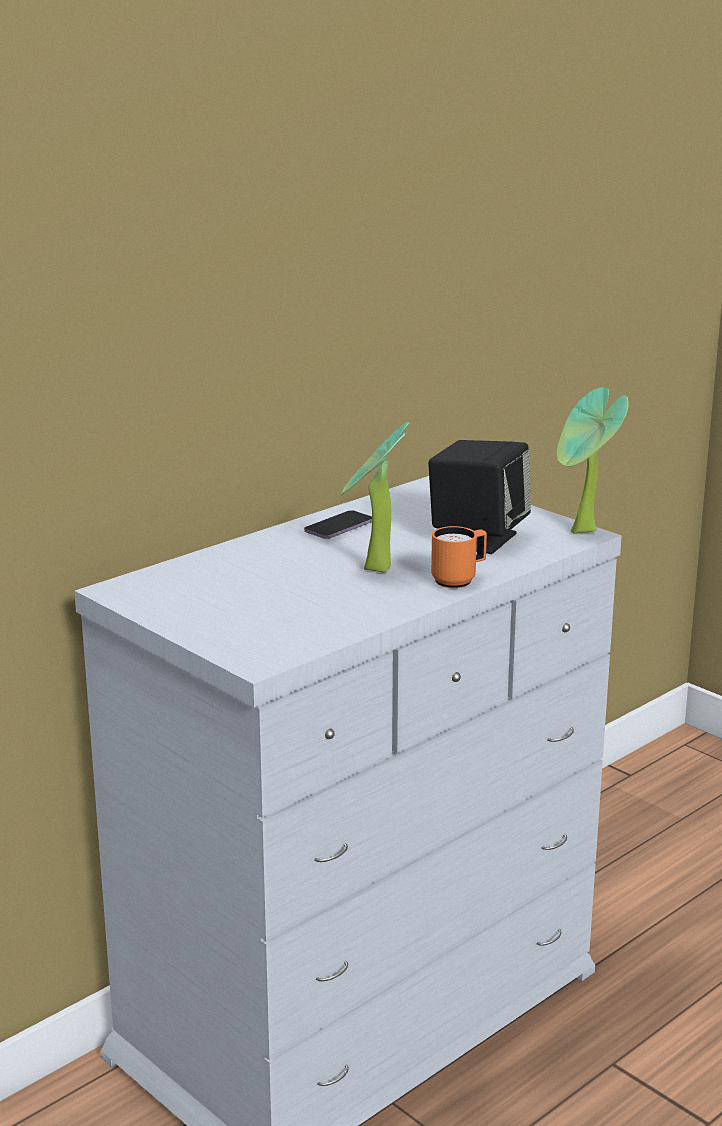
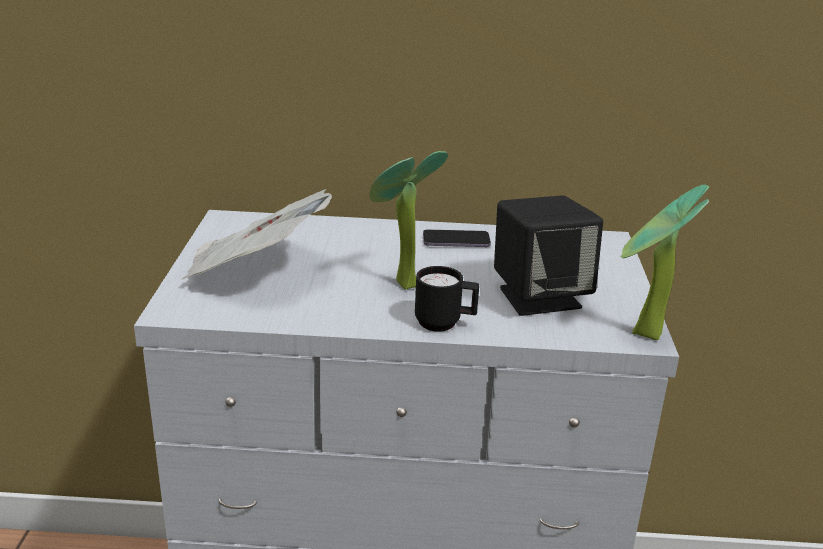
camera: 45 degrees right, 5 degrees up
(245, 611) = (255, 270): none -> newspaper
(459, 580) = (445, 324): orange mug -> black mug

